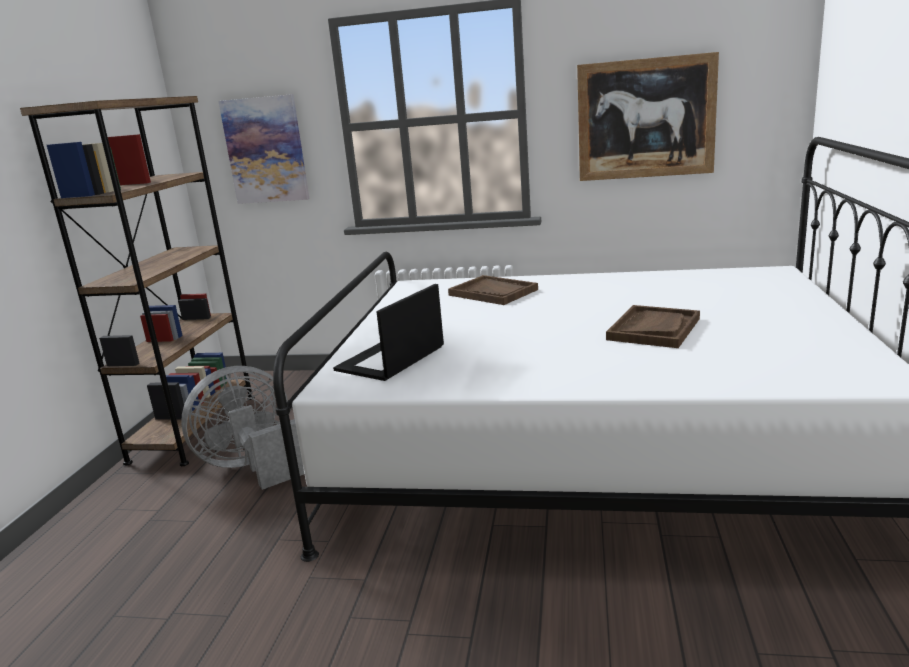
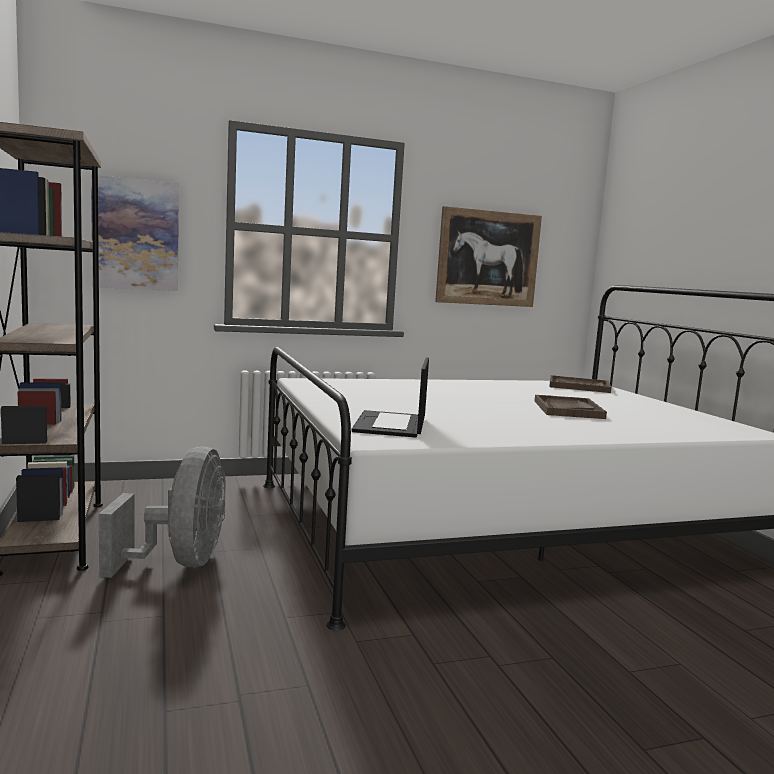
camera: 30 degrees left, 10 degrees down
(254, 467) = (180, 563): grey fan -> grey fan turned 150 degrees clockwise
(493, 292) = (393, 387): brown tray -> brown tray (579, 386)

